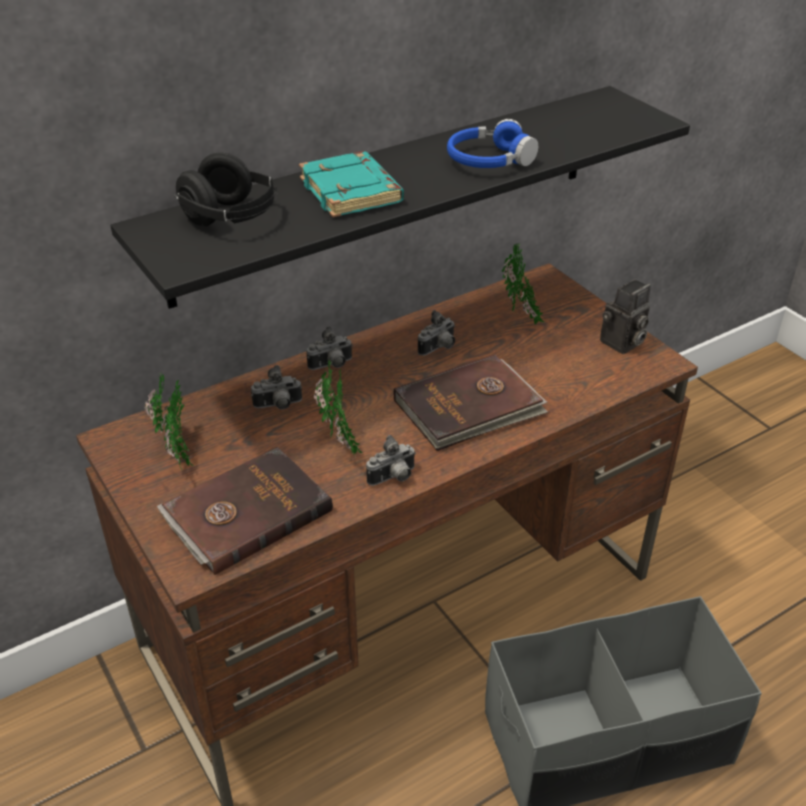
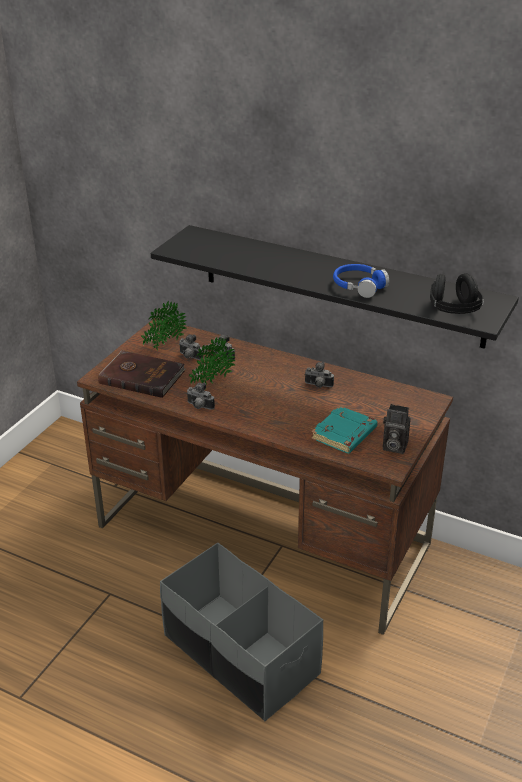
camera: 60 degrees right, 5 degrees down
(231, 218) = (221, 245): black headphones -> black headphones (453, 310)
(331, 366) = (268, 360): camera -> camera (189, 357)
(352, 192) = (279, 263): turquoise book -> turquoise book (344, 434)
(469, 407) = (276, 411): brown book -> none
(520, 317) = (379, 403): potted plant -> none

